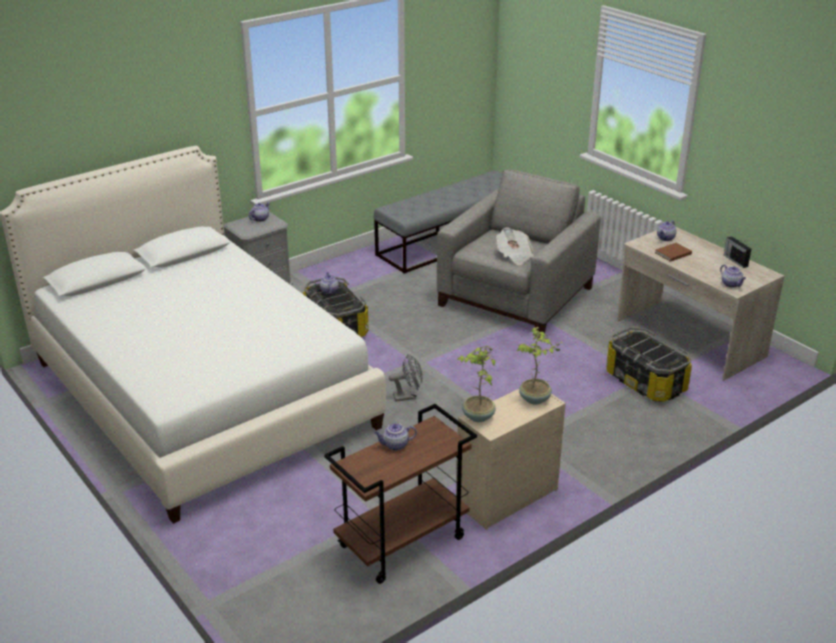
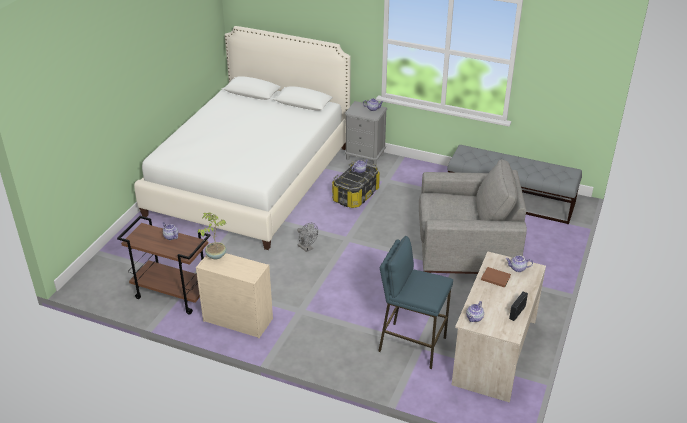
camera: 60 degrees right, 5 degrees up
(514, 256) = (441, 215): newspaper -> none
(535, 399) = (249, 271): potted plant -> none
(645, 382) = (412, 344): storage box -> blue stool

